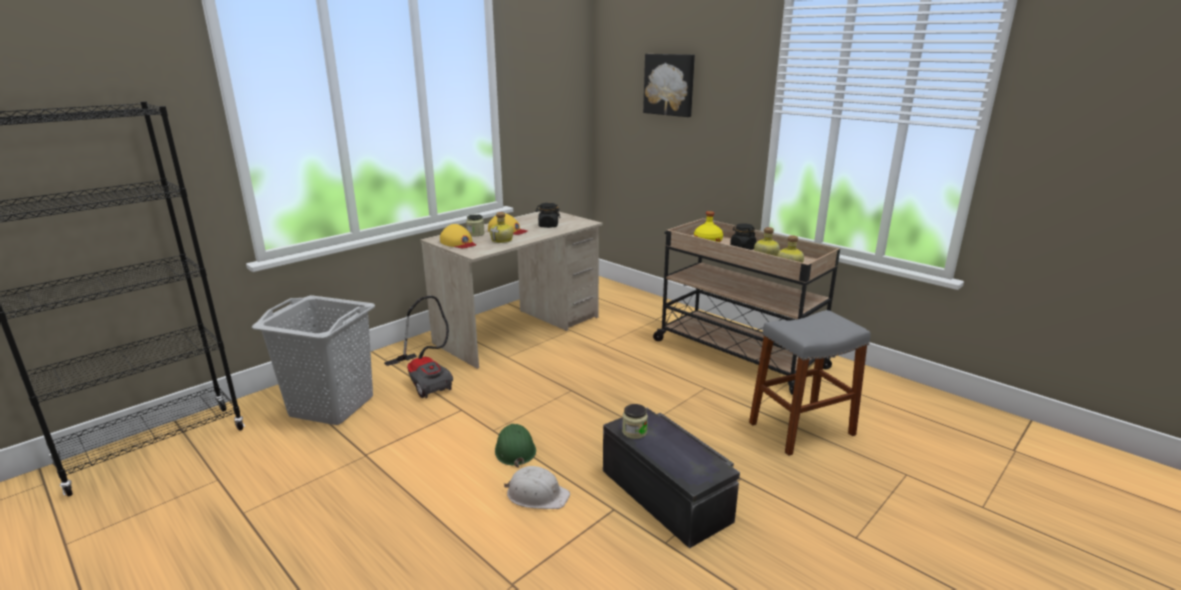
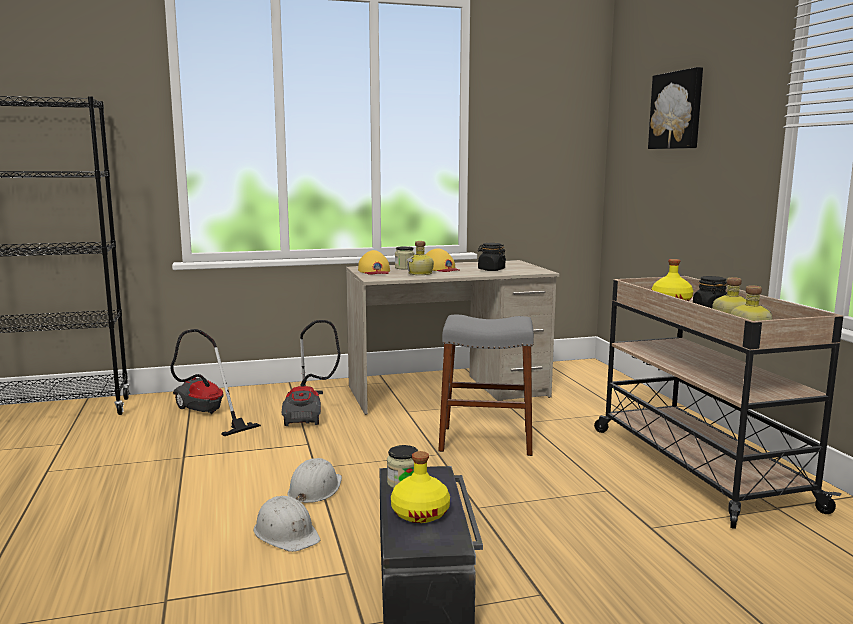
camera: 30 degrees right, 10 degrees down
(332, 405) = (205, 414): grey laundry basket -> vacuum cleaner
(514, 450) = (315, 489): green hard hat -> white hard hat
(674, 453) = (420, 513): none -> yellow bottle
(801, 429) = (699, 569): grey stool -> grey stool (486, 440)

